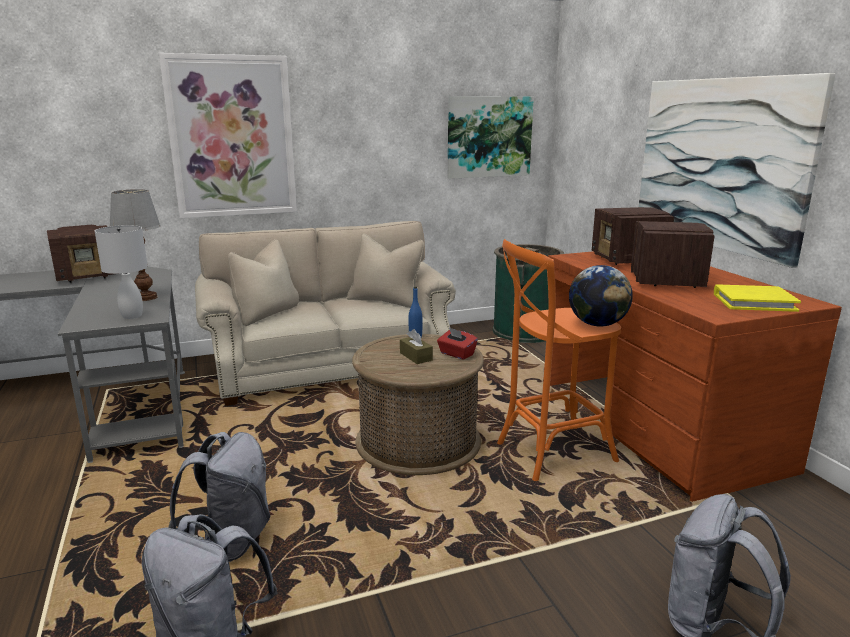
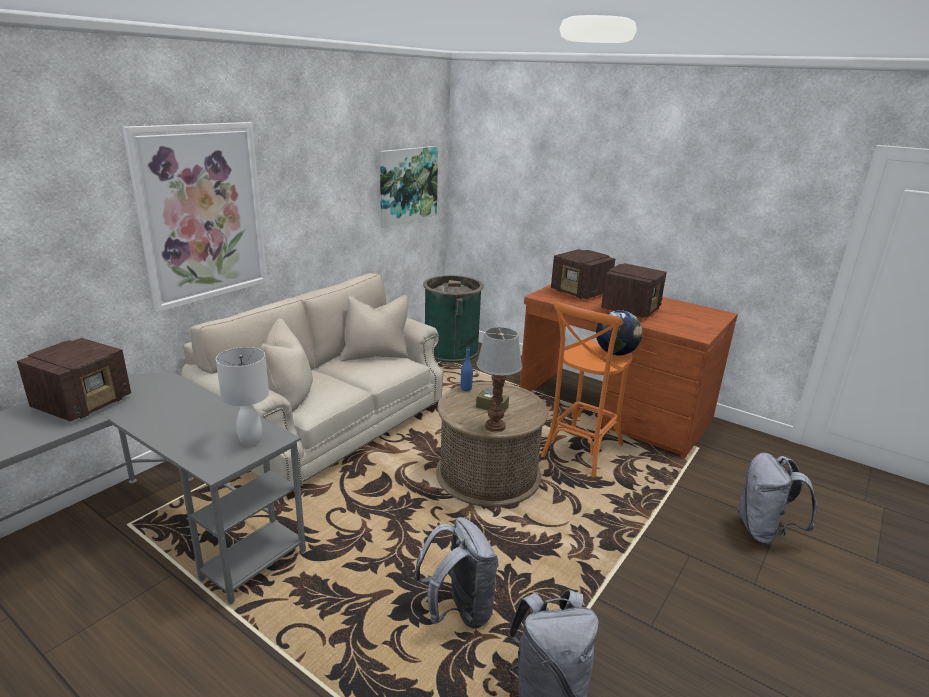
camera: 35 degrees left, 5 degrees up
(146, 297) = (219, 415): table lamp -> table lamp (494, 426)
(456, 354) = (517, 397): red tissue box -> none
(666, 281) = (631, 310): radio -> radio turned 60 degrees clockwise
(719, 164) = (633, 216): picture -> none
(754, 302) = (698, 319): yellow book -> none

